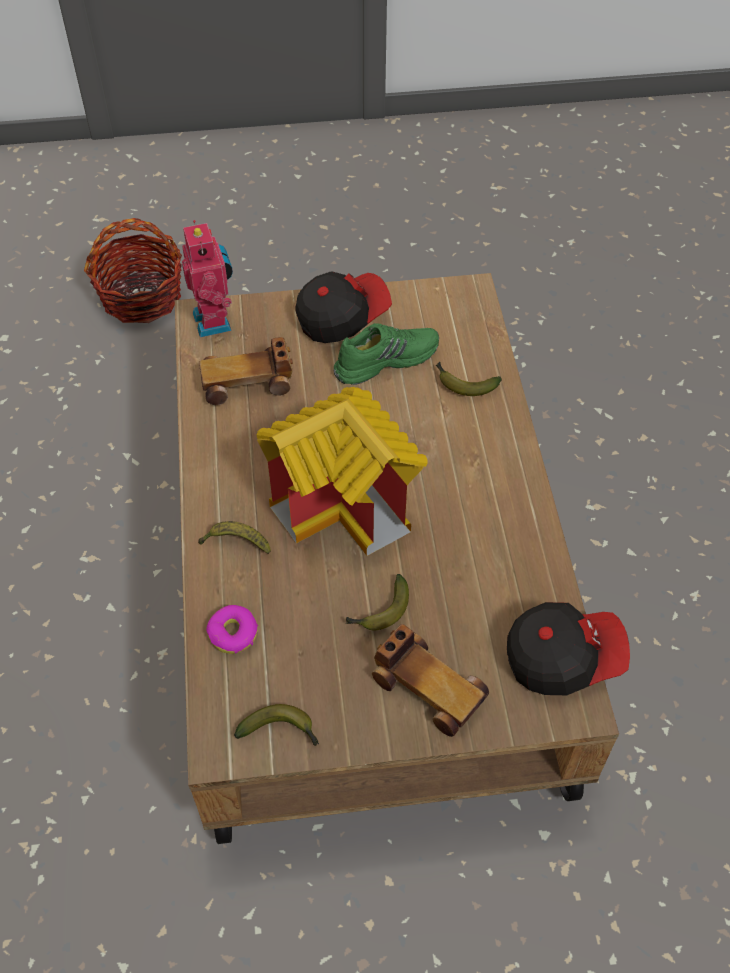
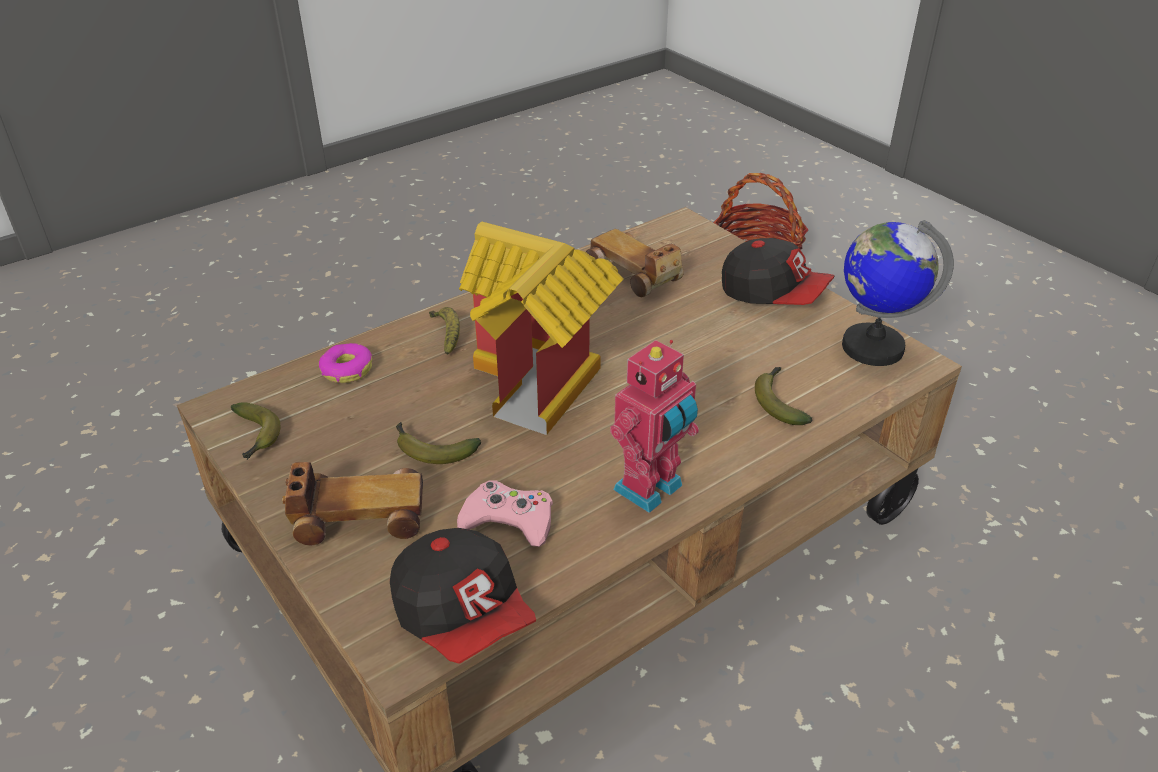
camera: 60 degrees right, 15 degrees down
(215, 321) = (685, 233): toy robot -> toy robot (651, 490)
(385, 359) = (751, 339): green shoe -> none
(427, 687) = (358, 517): toy car -> toy car turned 105 degrees counterclockwise
(440, 303) = (872, 347): none -> globe
(487, 593) = (509, 520): none -> pink game controller

